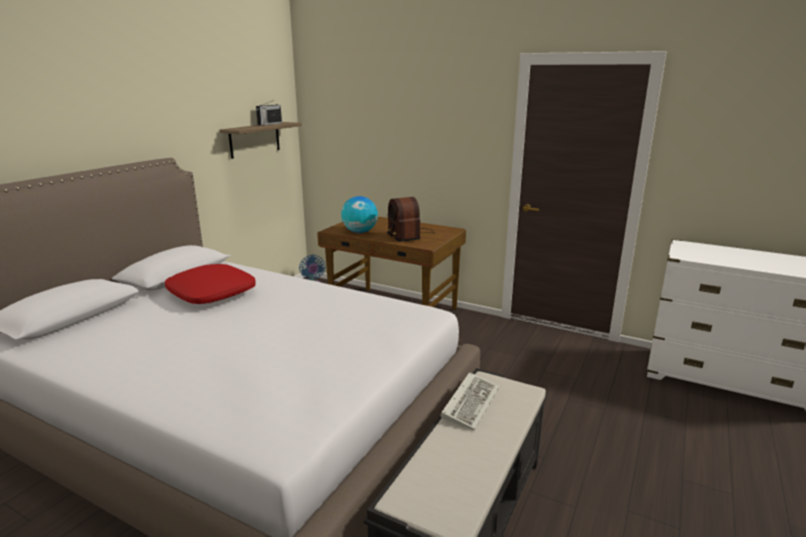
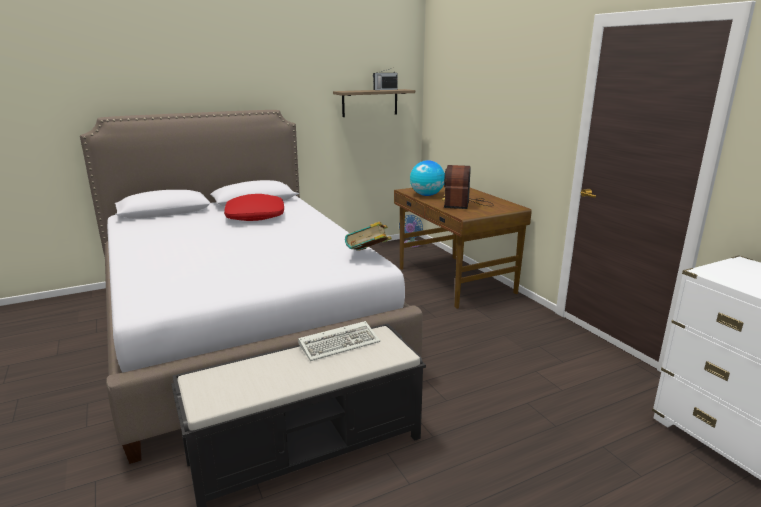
camera: 35 degrees right, 0 degrees up
(410, 306) = (368, 255): none -> book

